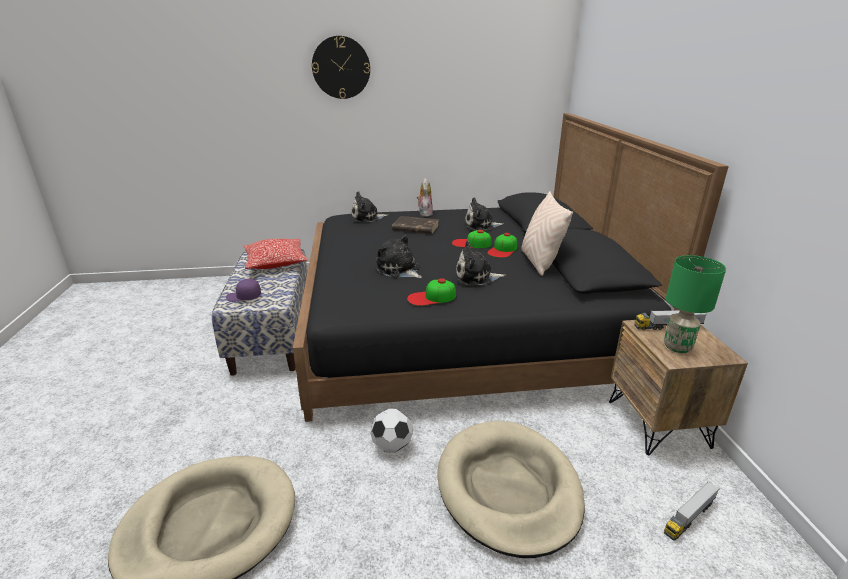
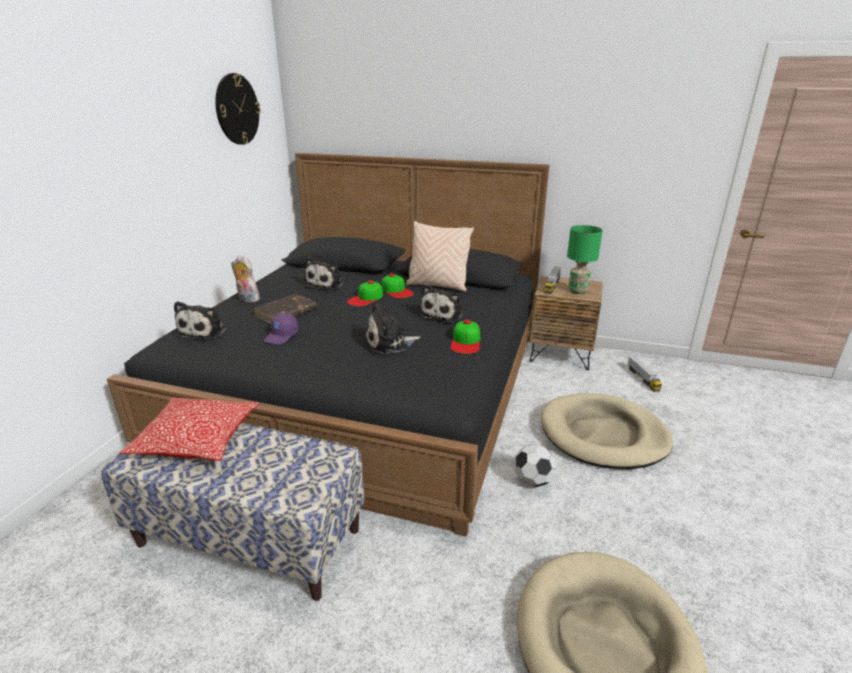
camera: 65 degrees left, 0 degrees up
(244, 297) = (287, 484): purple cap -> purple cap (282, 336)
(341, 67) = (70, 125): wall clock -> wall clock (237, 109)

